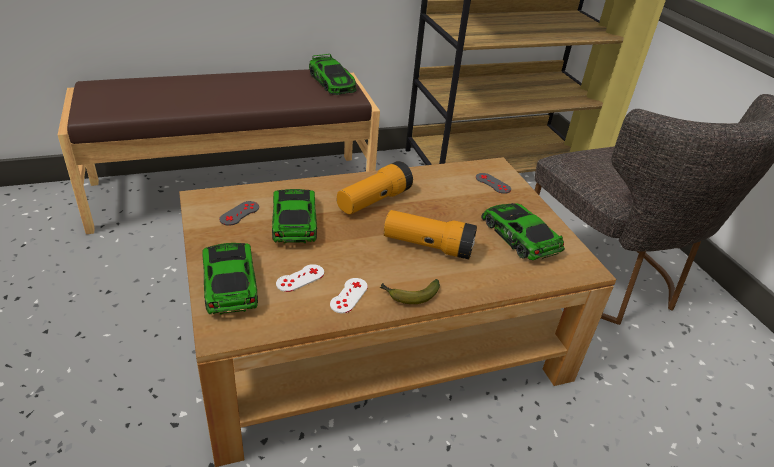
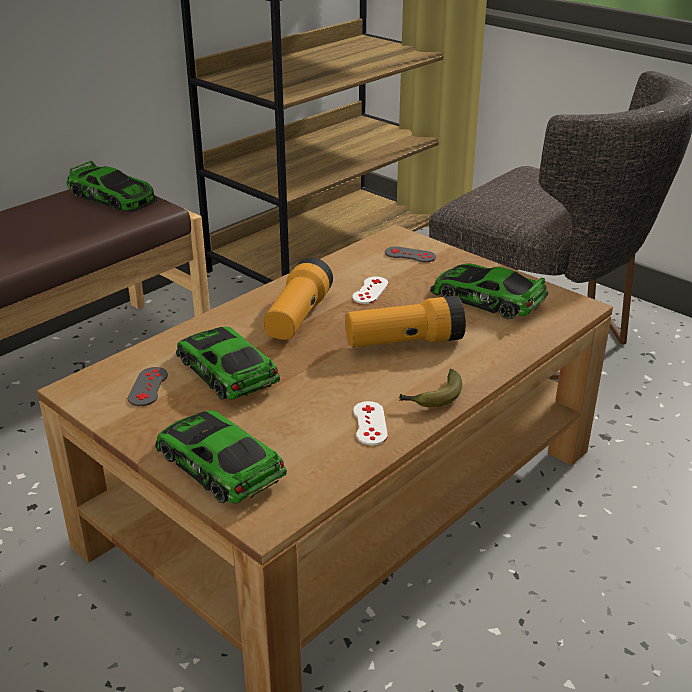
camera: 25 degrees left, 5 degrees down
(300, 278) = (297, 427): white game controller -> white game controller (370, 290)

